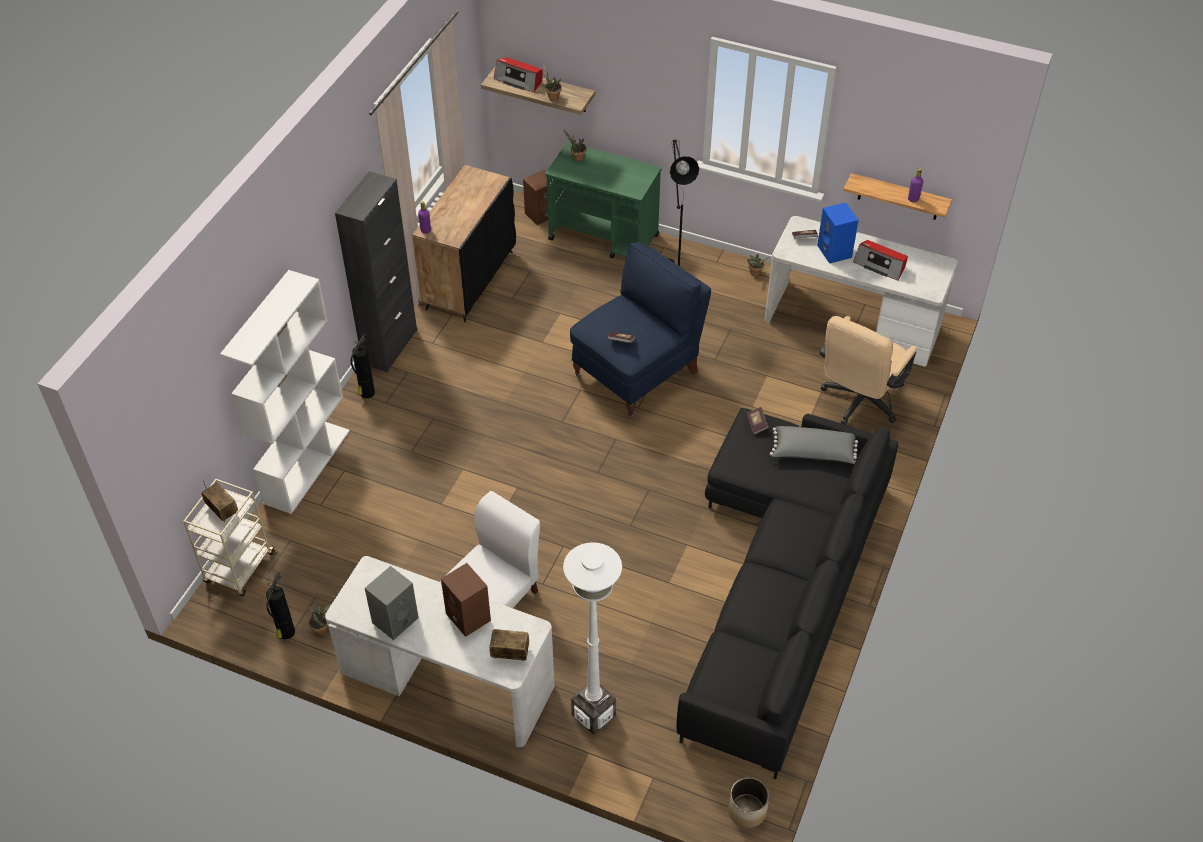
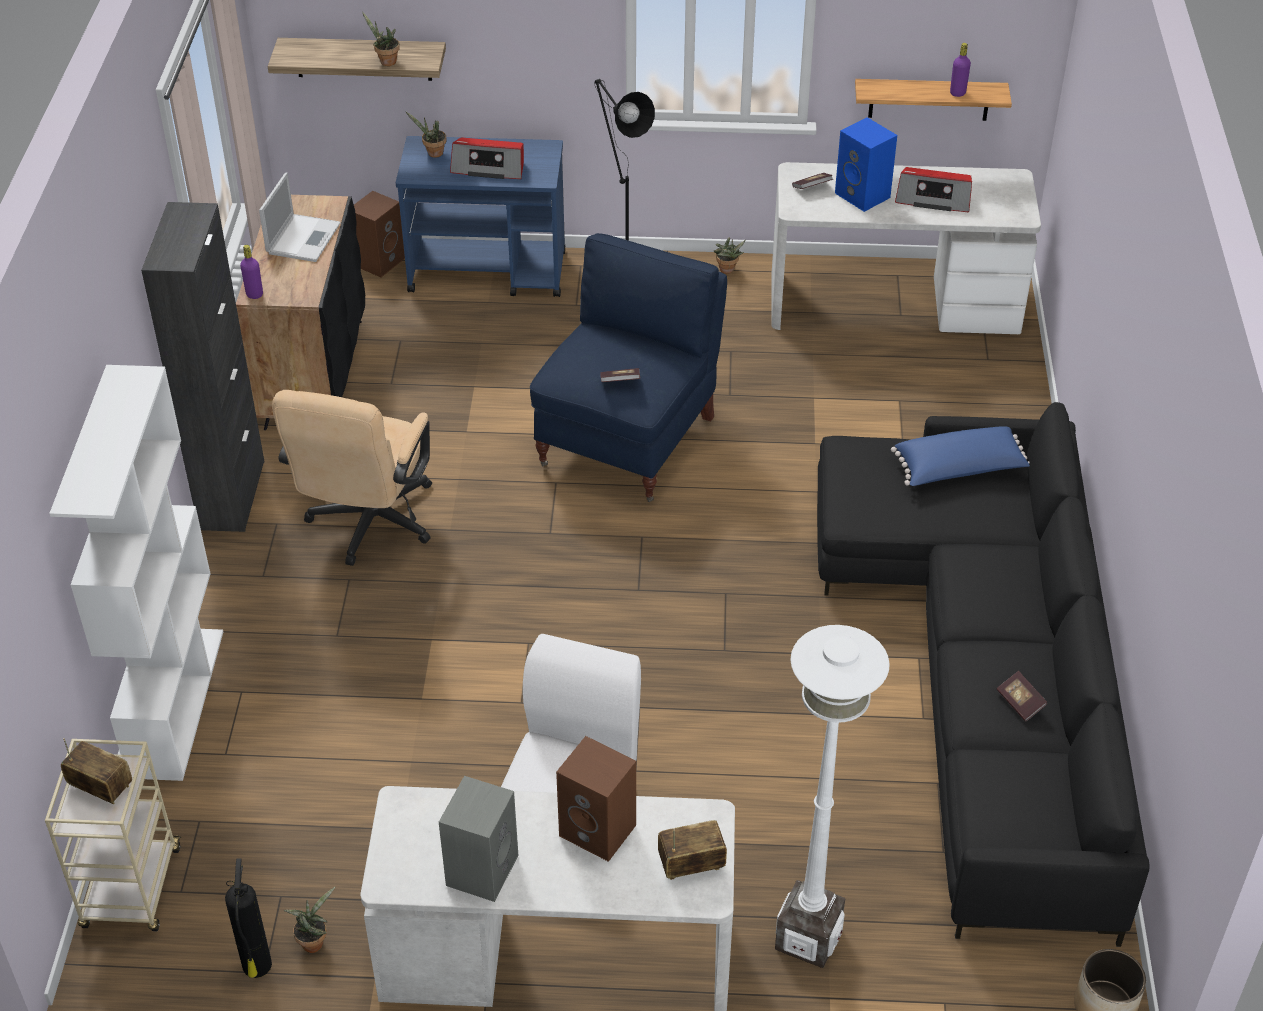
camera: 20 degrees left, 5 degrees down
(366, 394) = (226, 571): fire extinguisher -> none
(470, 199) = (303, 237): none -> laptop
(519, 80) = (324, 50): radio -> radio (489, 167)
(604, 238) = (489, 272): green cart -> blue cart
(756, 424) = (860, 451): book -> book (1020, 702)
(813, 453) = (959, 470): grey pillow -> blue pillow
(858, 403) = (957, 402): beige office chair -> beige office chair (368, 527)

